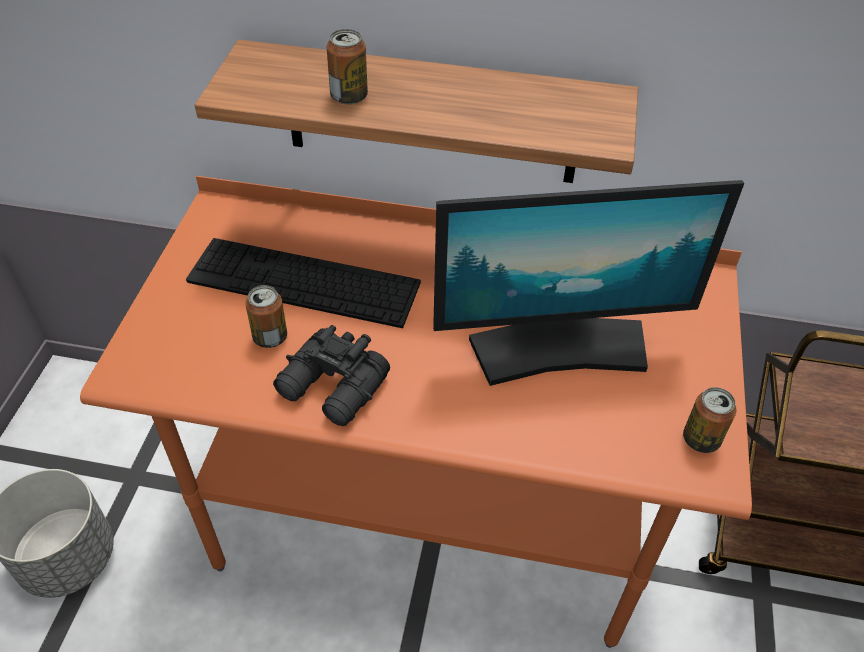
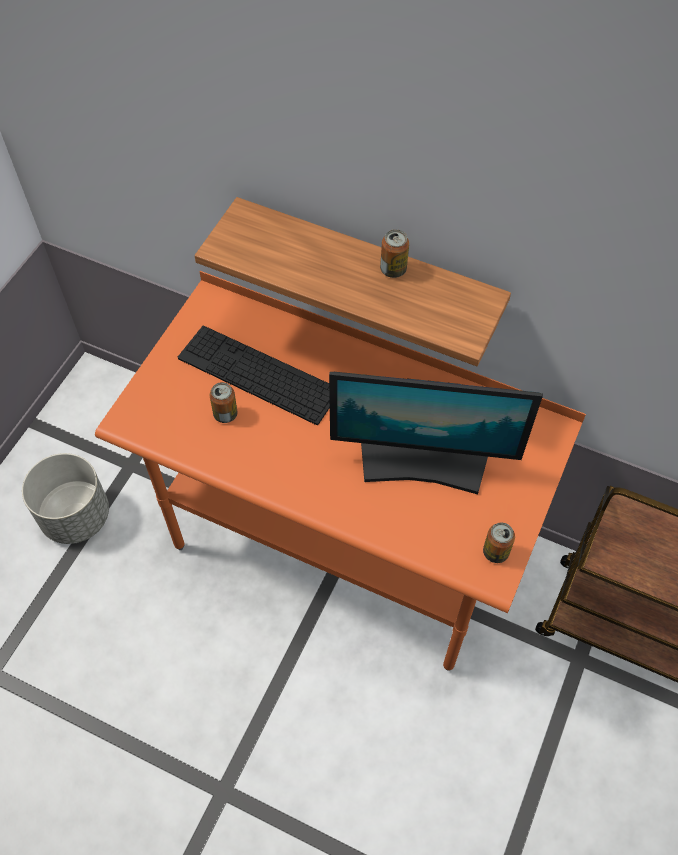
camera: 15 degrees right, 10 degrees up
(333, 388) = (258, 462): black binoculars -> none
(349, 96) = (300, 266): can -> can (393, 269)

